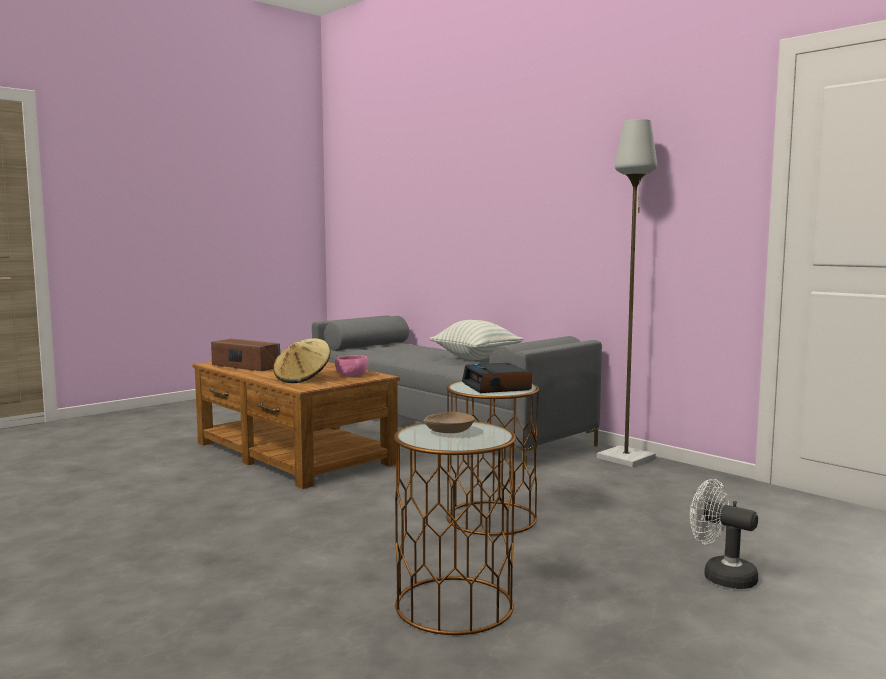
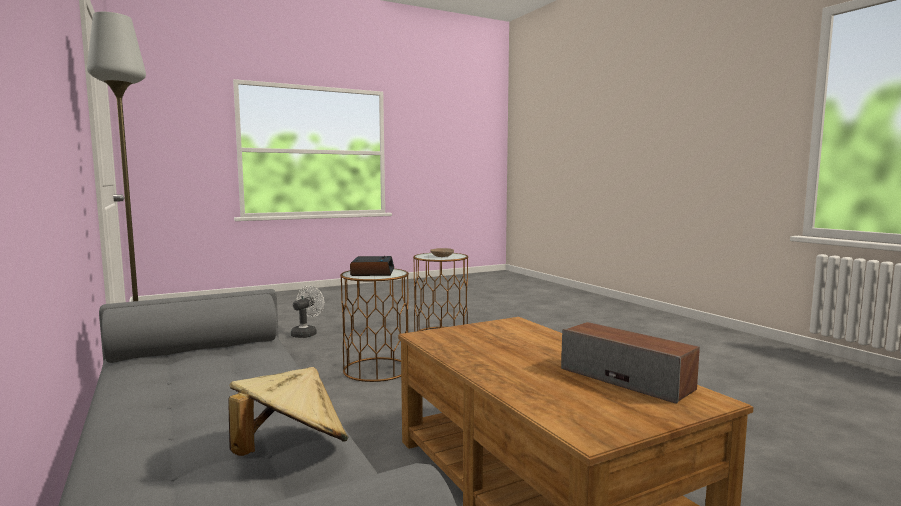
camera: 165 degrees left, 0 degrees up
(302, 379) = (519, 336): beige hat -> beige hat (290, 451)
(352, 375) = (455, 339): pink bowl -> none
(476, 358) = (165, 405): pillow -> none
(721, 576) = (306, 333): white fan -> white fan turned 120 degrees counterclockwise

